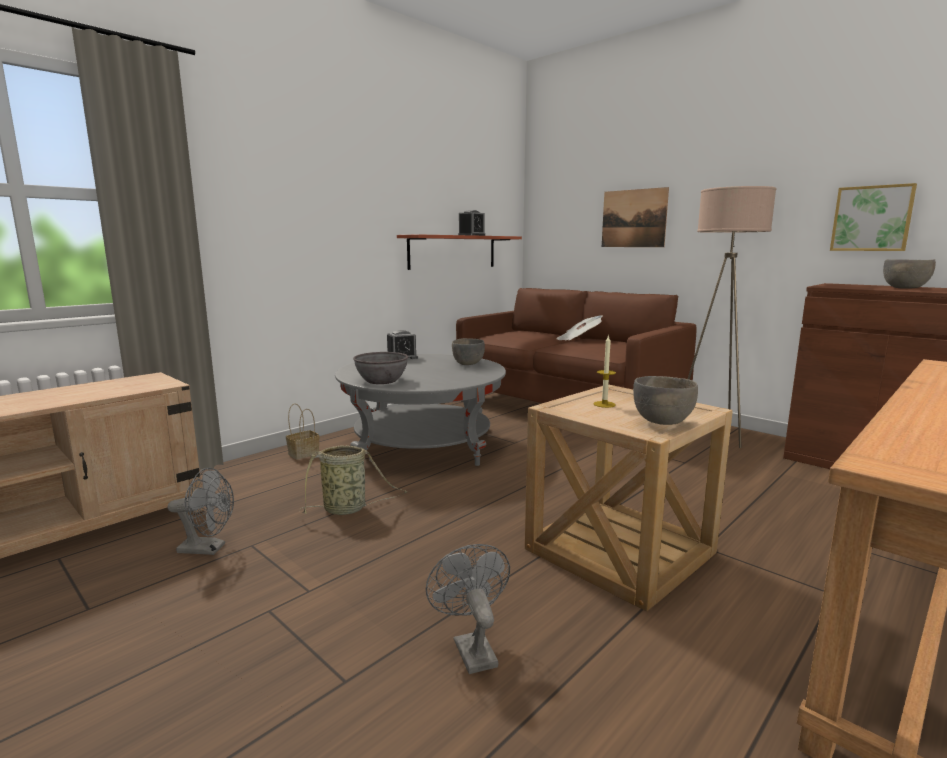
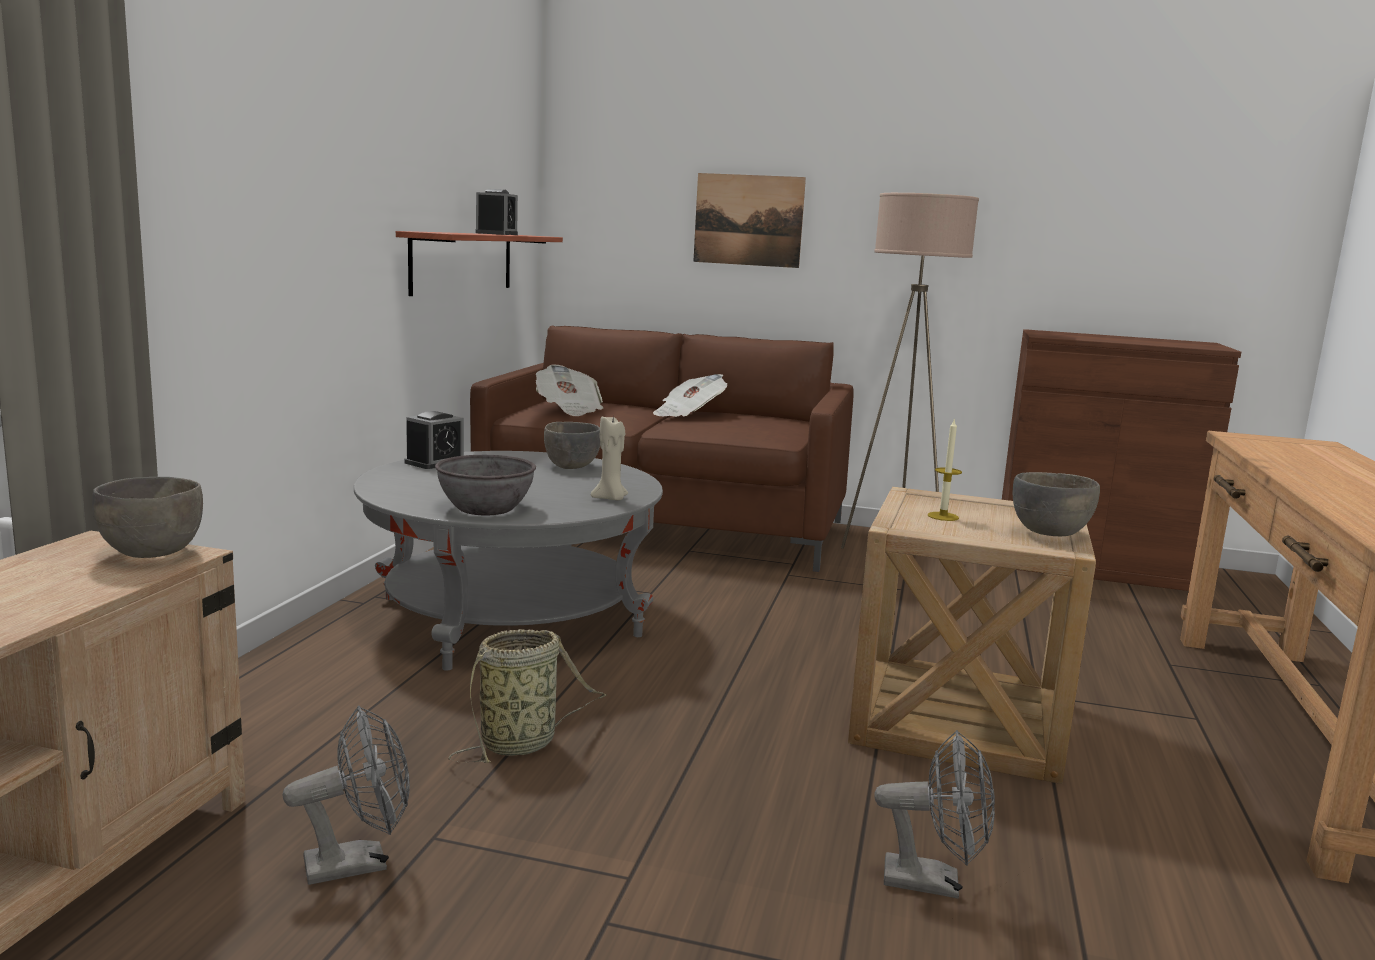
camera: 30 degrees left, 0 degrees up
(304, 453) = (307, 664): basket -> none
(456, 381) = (610, 499): none -> beige candle
(471, 648) = (934, 882): grey fan -> grey fan turned 150 degrees clockwise
(511, 335) = (569, 410): none -> newspaper
(872, 218) = (1076, 248): picture -> none
(905, 288) = (1130, 340): grey bowl -> grey bowl (152, 553)

